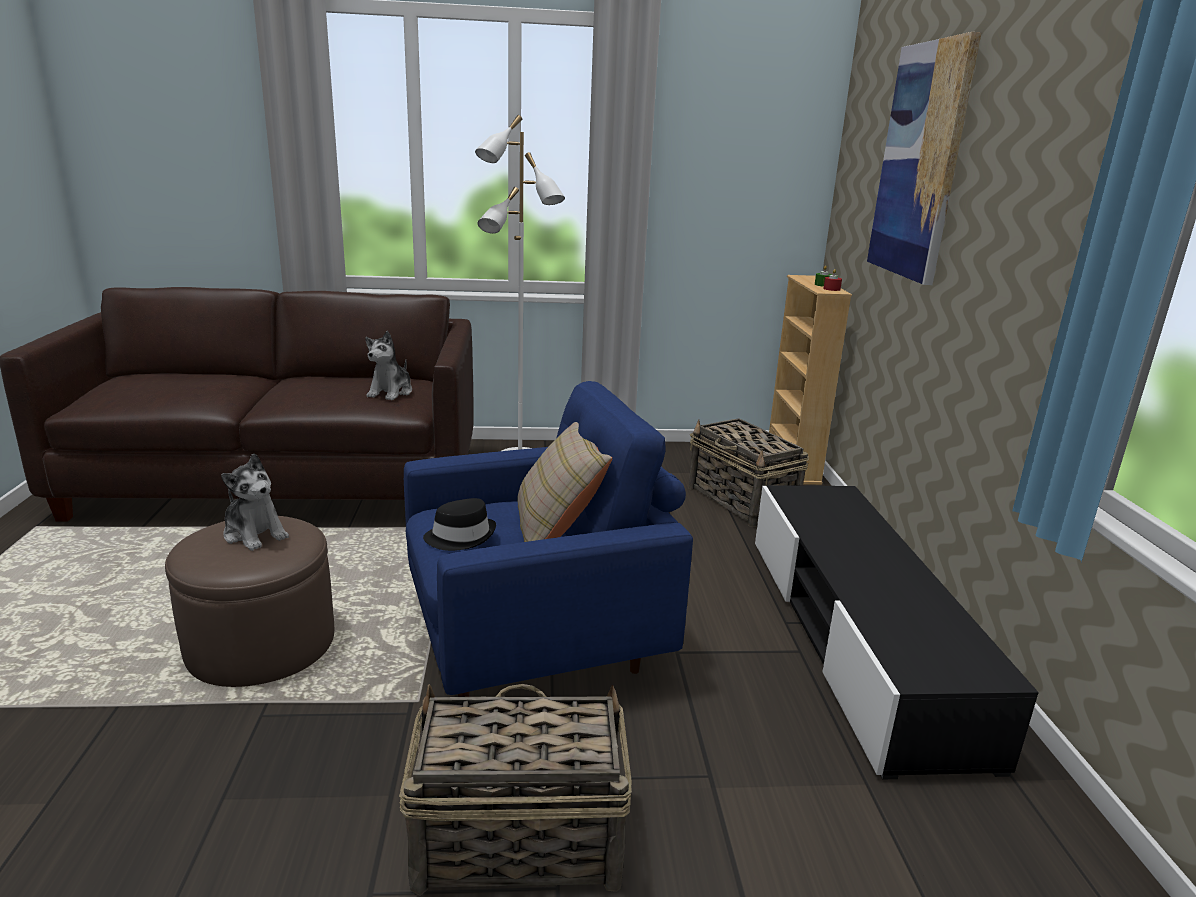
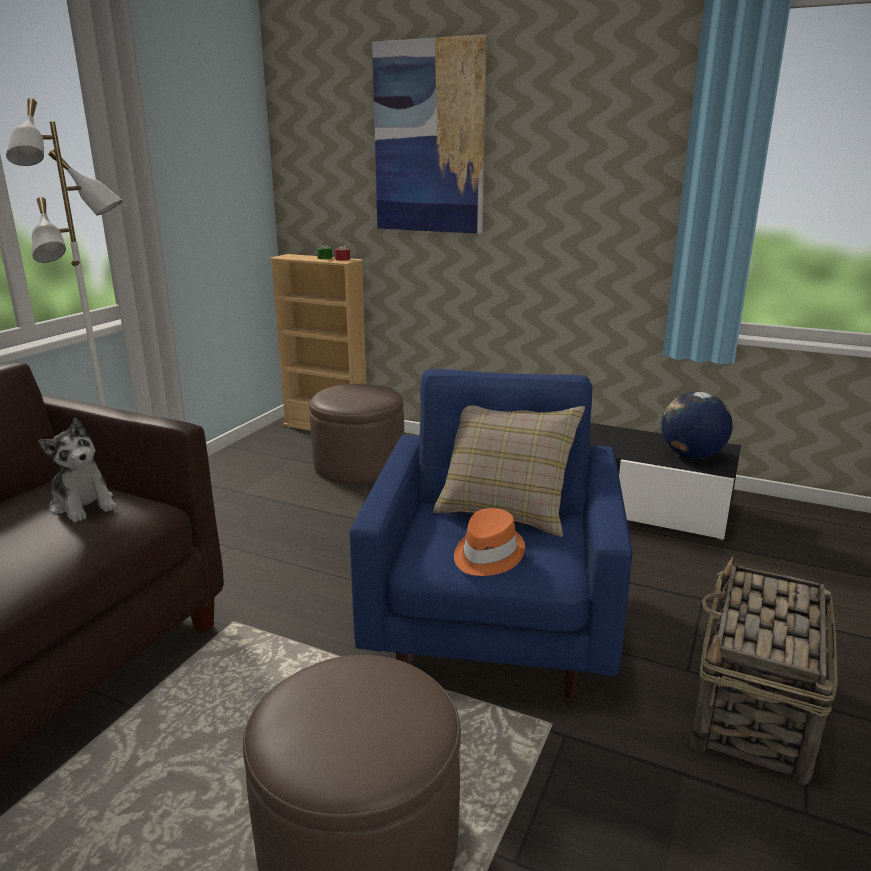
camera: 60 degrees left, 0 degrees up
(255, 534) = (339, 703): plush toy -> none
(461, 536) = (487, 555): black hat -> orange hat
(742, 501) = (359, 464): basket -> brown ottoman
(926, 650) = (691, 455): none -> globe

